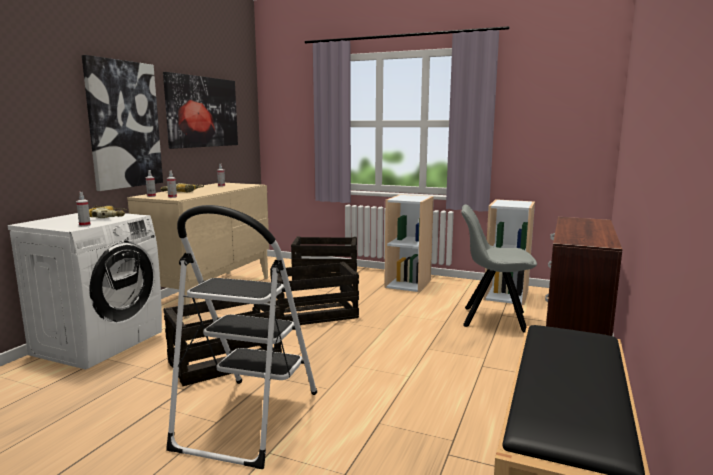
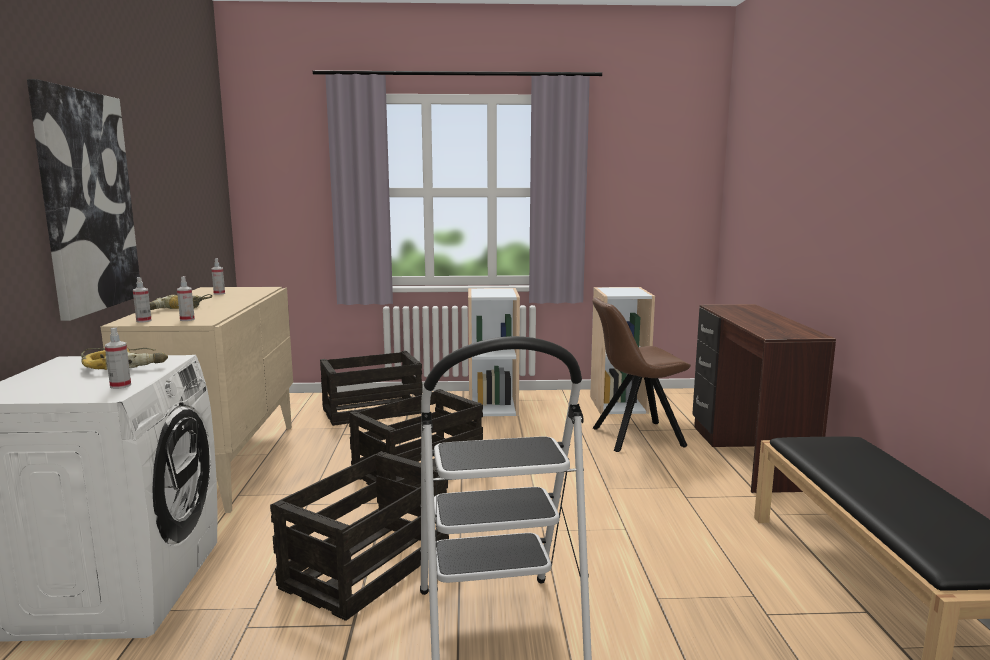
camera: 25 degrees left, 0 degrees up
(202, 112) = (173, 176): picture -> none
(493, 319) = (637, 437): grey chair -> brown chair

